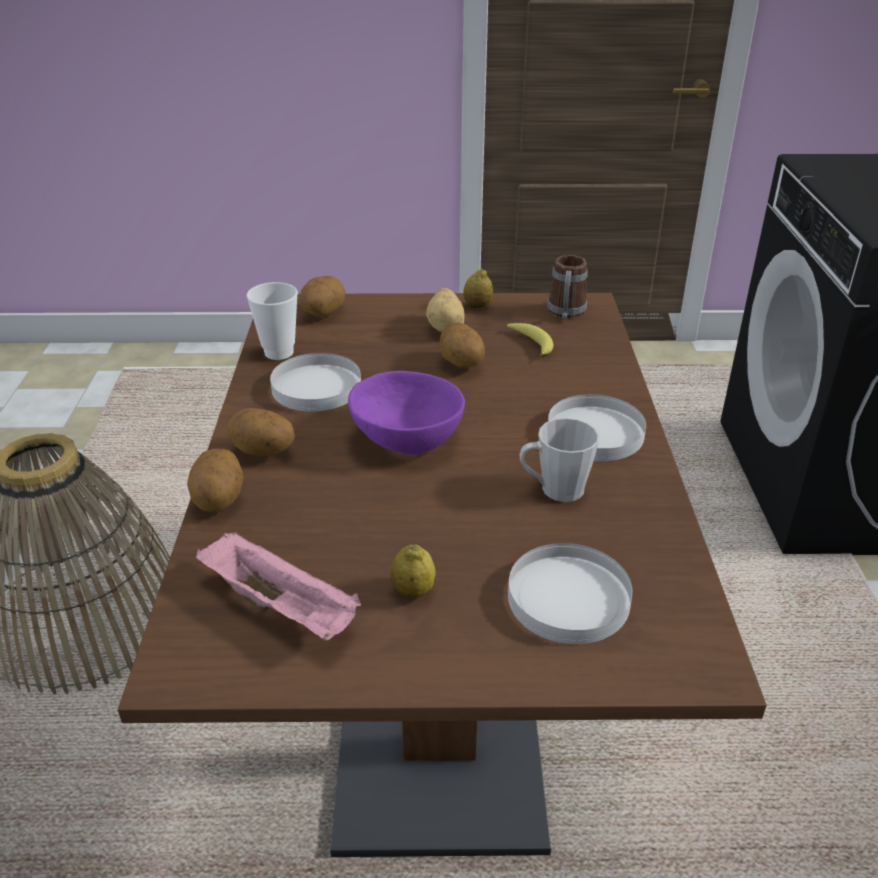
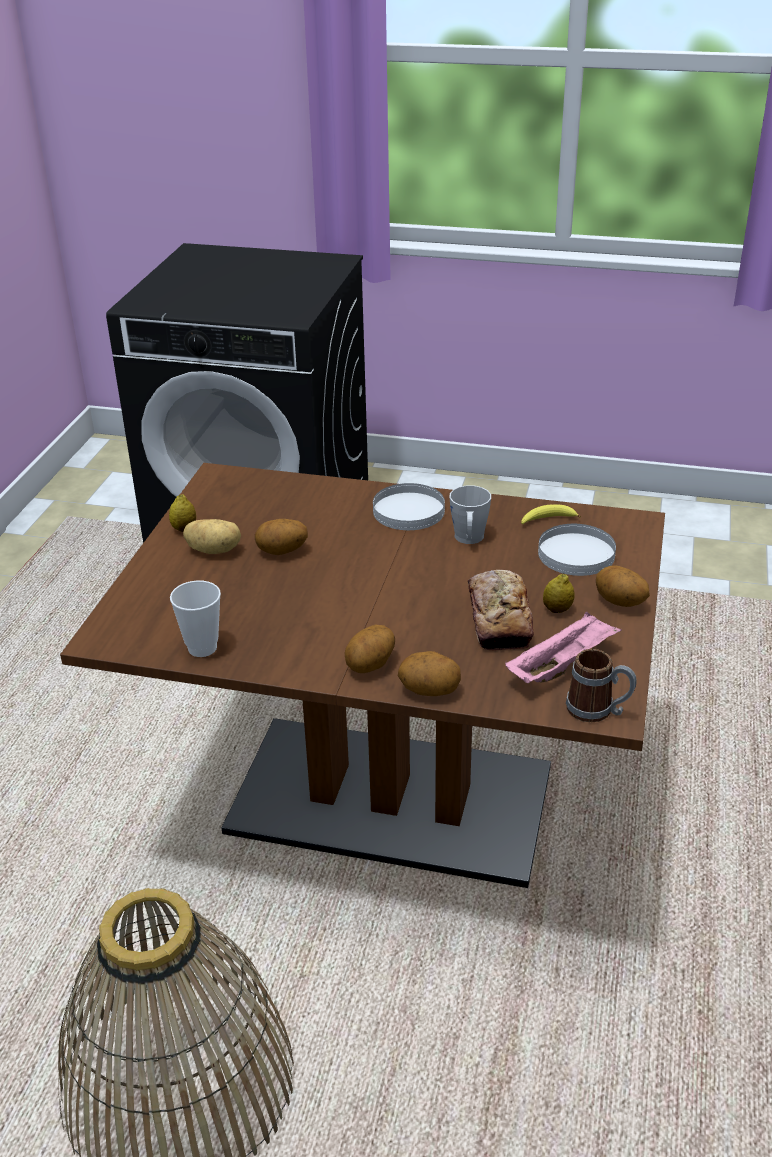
camera: 75 degrees left, 0 degrees up
(316, 387) = (279, 630): white plate -> none
(323, 313) = (138, 616): potato -> potato (619, 603)
(376, 537) = (499, 618): none -> bread
(407, 439) = (382, 592): purple bowl -> none
(532, 343) = (268, 513): banana -> banana (547, 520)
(565, 314) = (228, 489): mug -> mug (598, 710)

